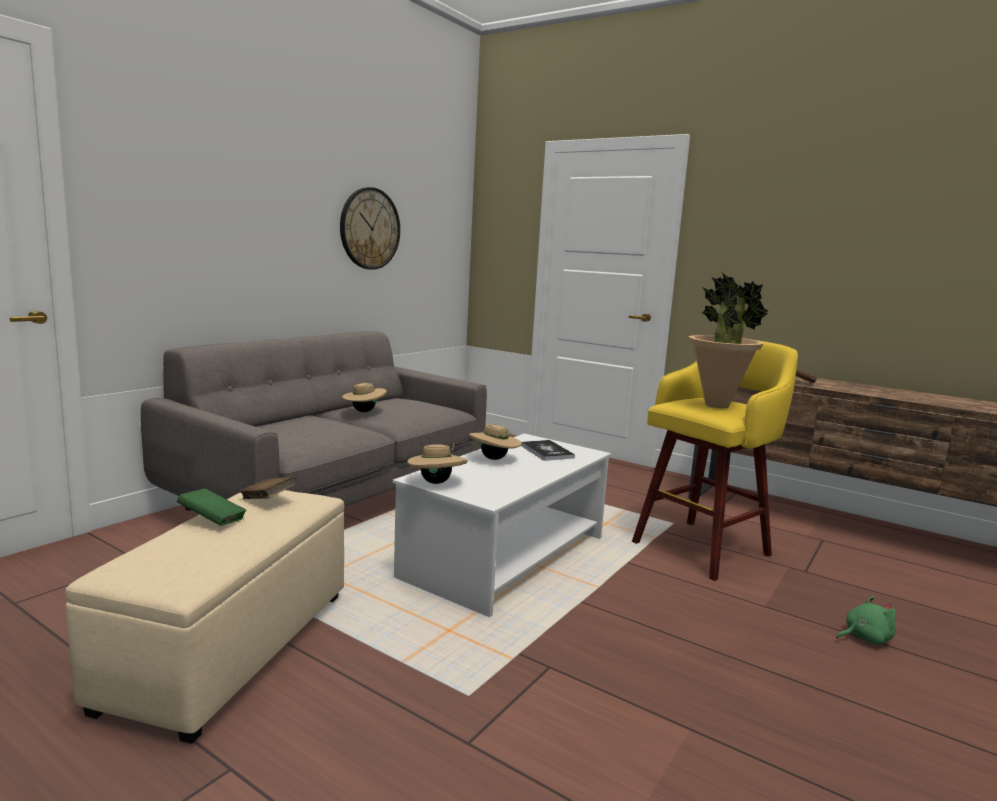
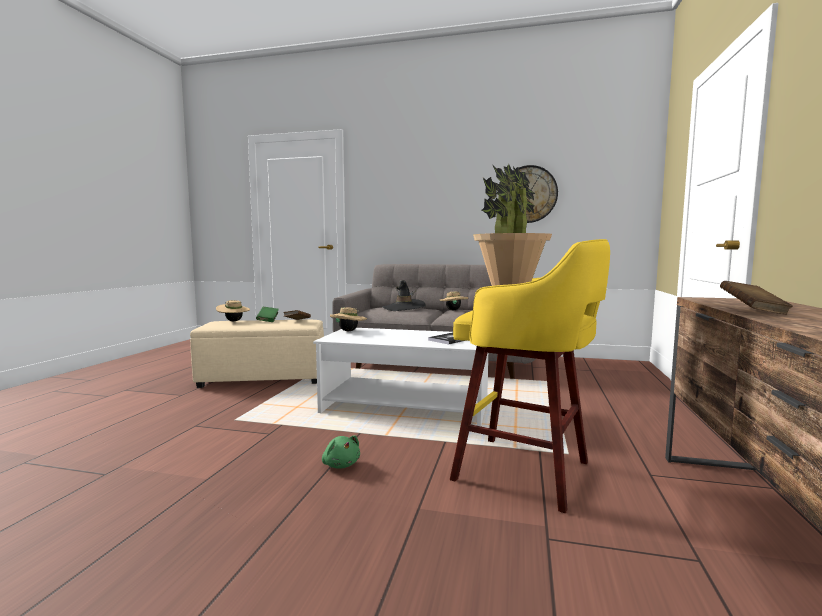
camera: 70 degrees right, 5 degrees down
(299, 425) = (403, 308): none -> black hat
(494, 459) = (411, 333): beige hat -> beige hat (233, 321)
(864, 638) = (391, 575): green plush toy -> green plush toy (340, 464)

